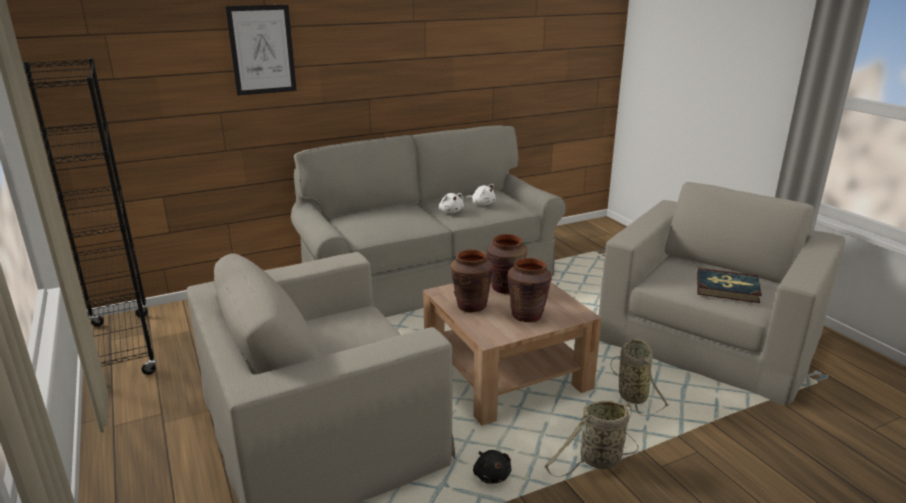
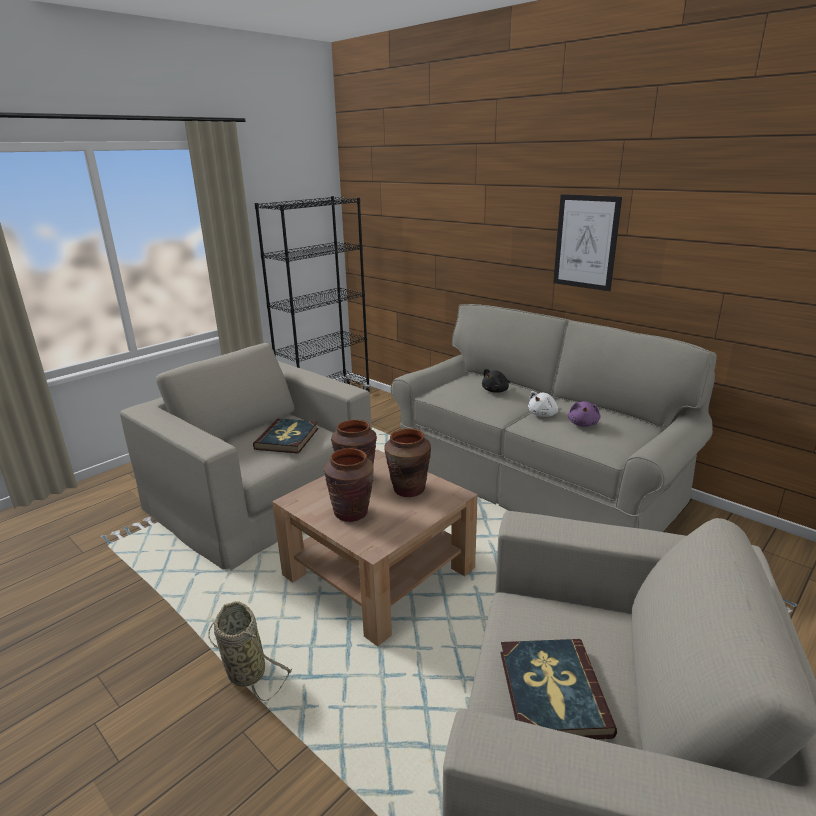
camera: 70 degrees right, 0 degrees up
(262, 50) = (467, 205): picture -> picture (586, 242)
(354, 330) = (287, 438): none -> book
(482, 204) = (583, 424): white plush toy -> purple plush toy
(491, 475) = (214, 597): black plush toy -> black plush toy (496, 391)
(631, 394) = (383, 686): basket -> none

